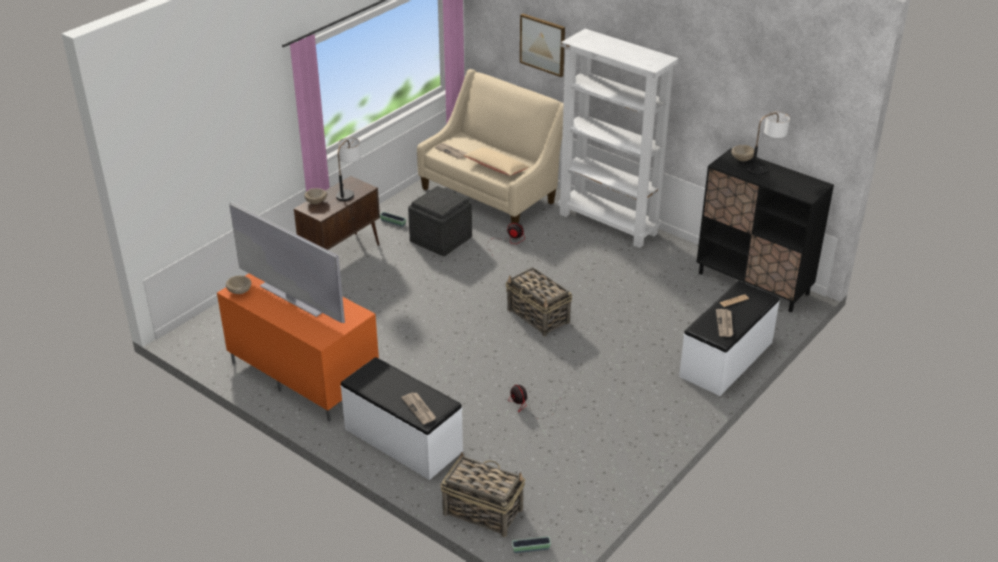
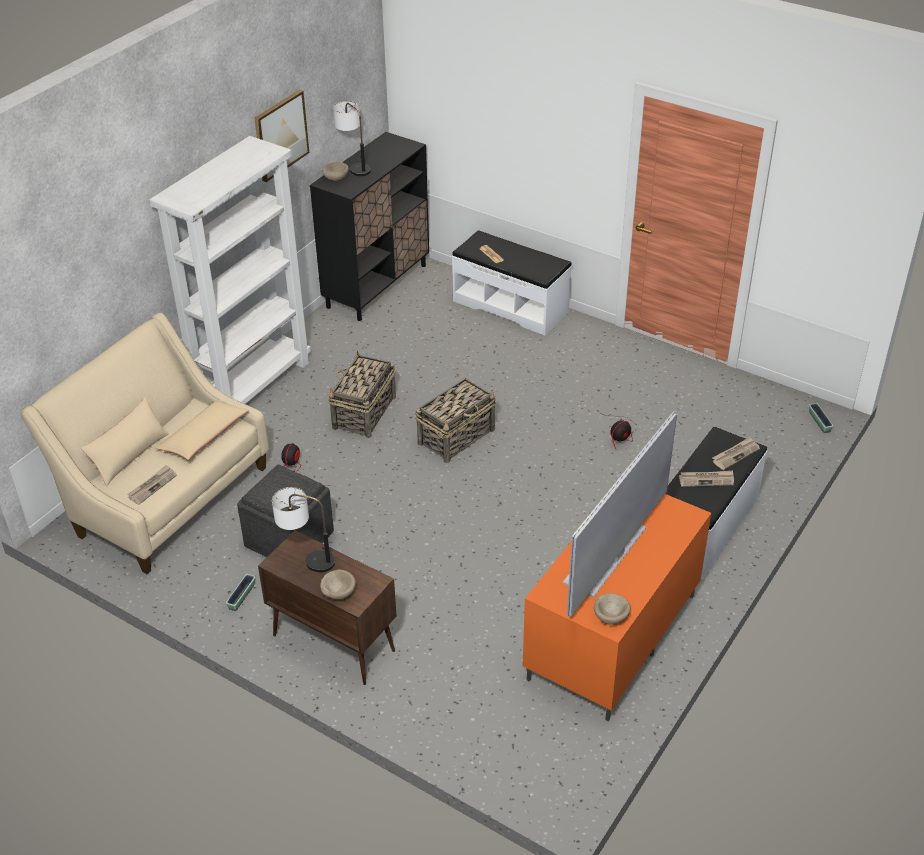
camera: 95 degrees left, 5 degrees up
(482, 143) = (130, 456): none -> beige pillow
(482, 511) = (785, 457): basket -> basket (364, 413)
(543, 44) = (96, 276): picture -> picture (280, 135)
(725, 324) = (532, 260): newspaper -> newspaper (706, 480)

